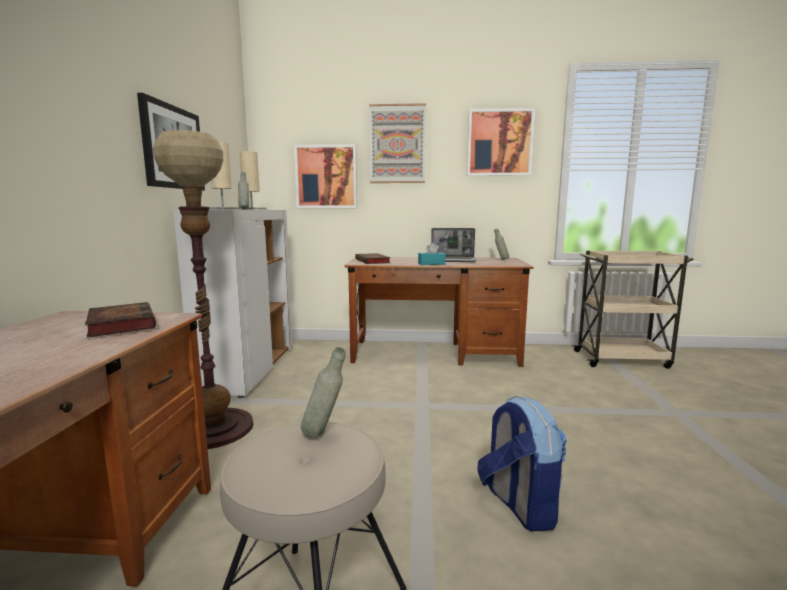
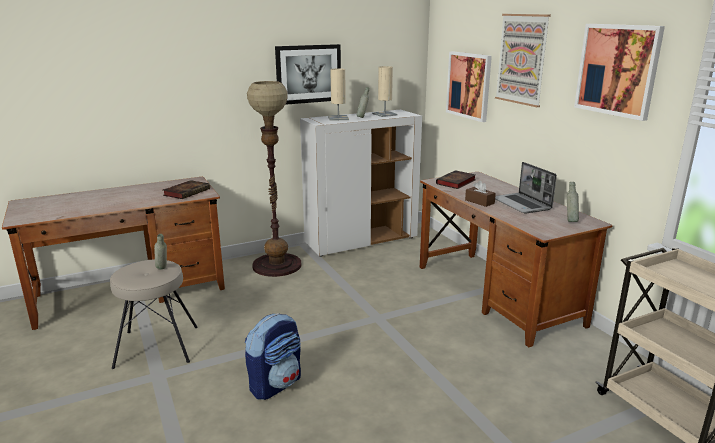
camera: 60 degrees right, 10 degrees up
(431, 264) = (479, 202): turquoise tissue box -> brown tissue box

